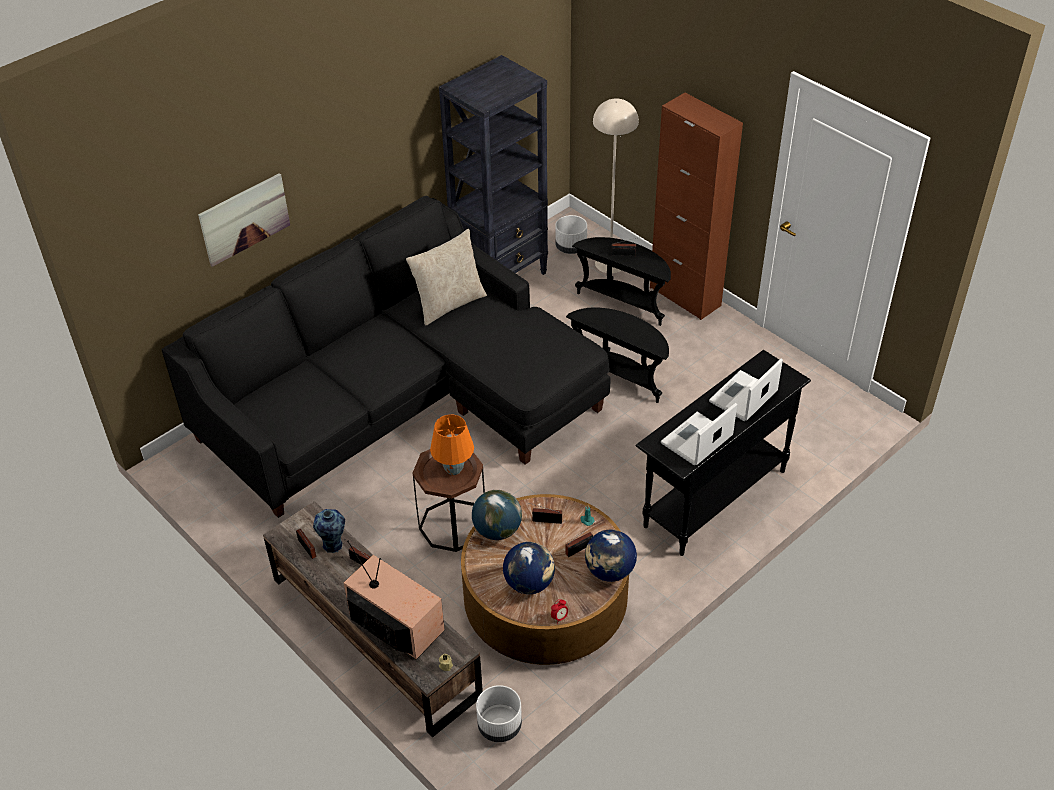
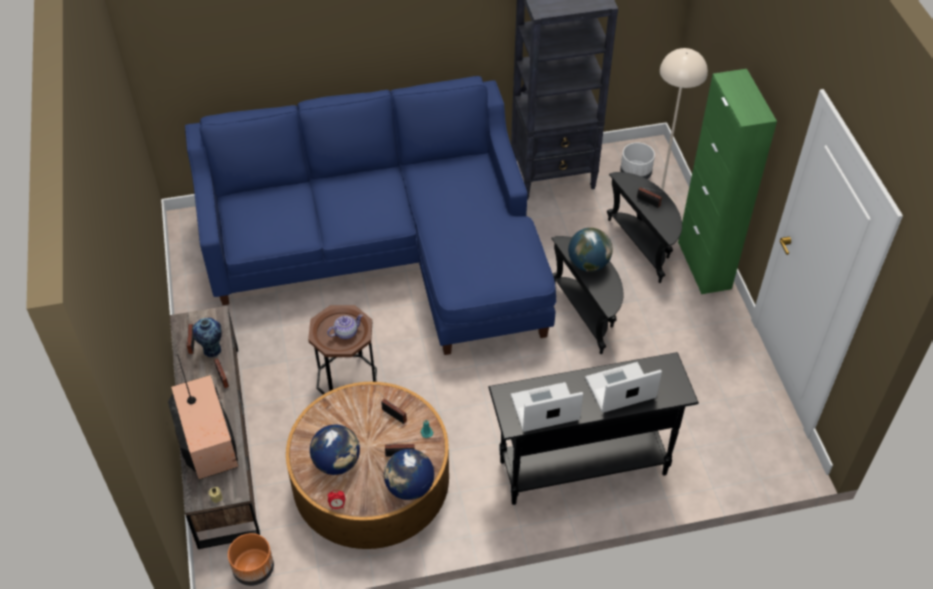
camera: 30 degrees right, 5 degrees up
(244, 219) = (285, 39): picture -> none
(401, 401) = (387, 250): black sofa -> blue sofa
(449, 304) = (452, 182): beige pillow -> none
(453, 470) = (345, 332): orange table lamp -> teapot
(497, 531) = (347, 403): globe -> globe (588, 264)
(499, 725) = (254, 569): white planter -> orange planter
(685, 296) = (704, 265): brown cabinet -> green cabinet

